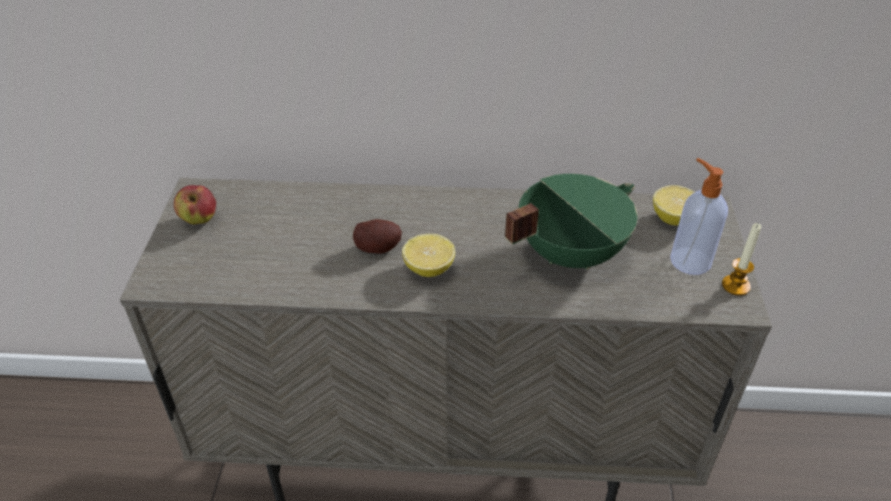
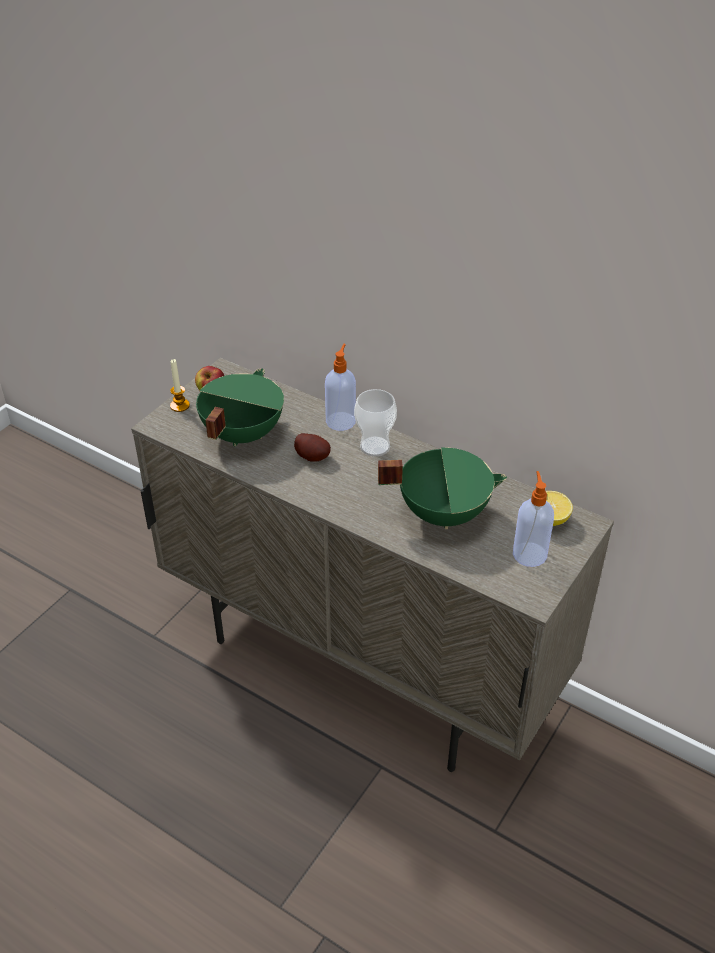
camera: 30 degrees right, 0 degrees up
(272, 253) = (241, 434): none -> green cooking pot
(378, 197) = (341, 420): none -> soap dispenser
(429, 269) = (334, 484): lemon -> none
(438, 211) = (375, 446): none -> cup
(735, 286) = (546, 585): candle -> candle (180, 405)

